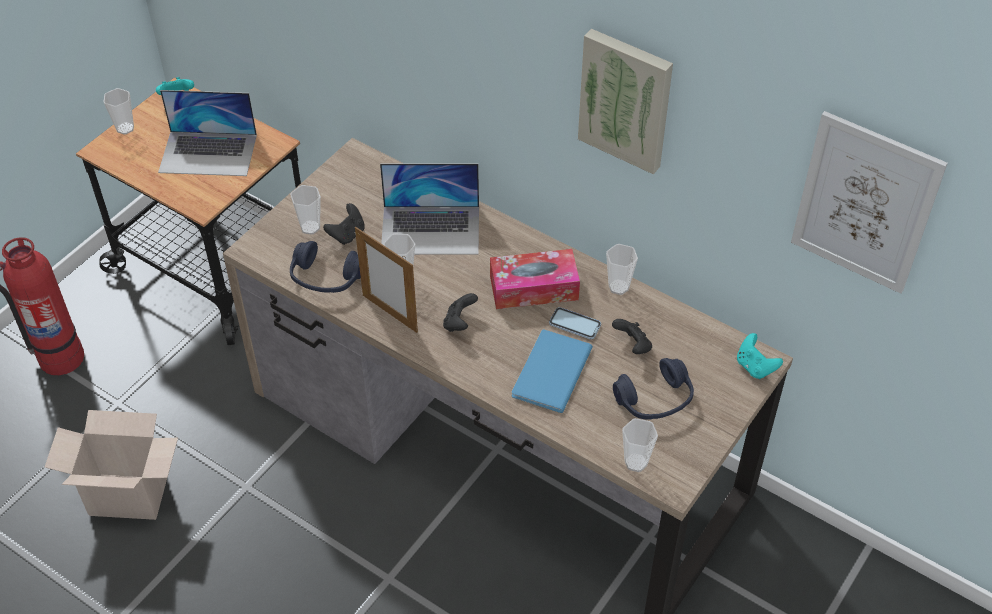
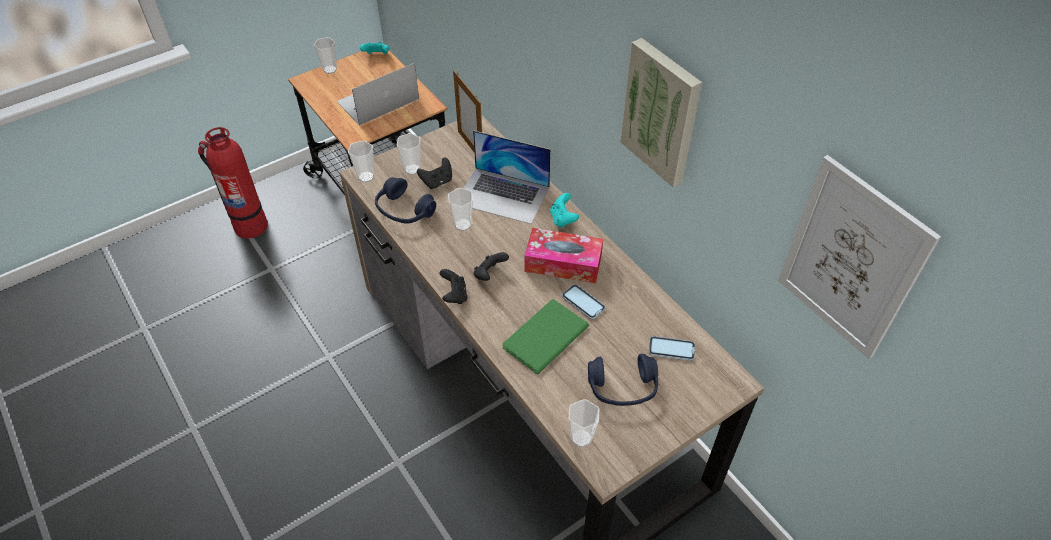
camera: 20 degrees right, 0 degrees up
(131, 495) = (248, 338): cardboard box -> none
(208, 153) = (377, 100): laptop -> laptop turned 120 degrees clockwise
(390, 313) = (439, 251): picture frame -> picture frame (470, 147)
(548, 373) = (542, 337): blue book -> green book
(618, 287) = (634, 282): cup -> cup (366, 177)
(633, 346) = (624, 335): black game controller -> black game controller (454, 295)
(686, 346) = (671, 349): none -> phone
(755, 367) = (725, 385): turquoise game controller -> turquoise game controller (563, 219)

